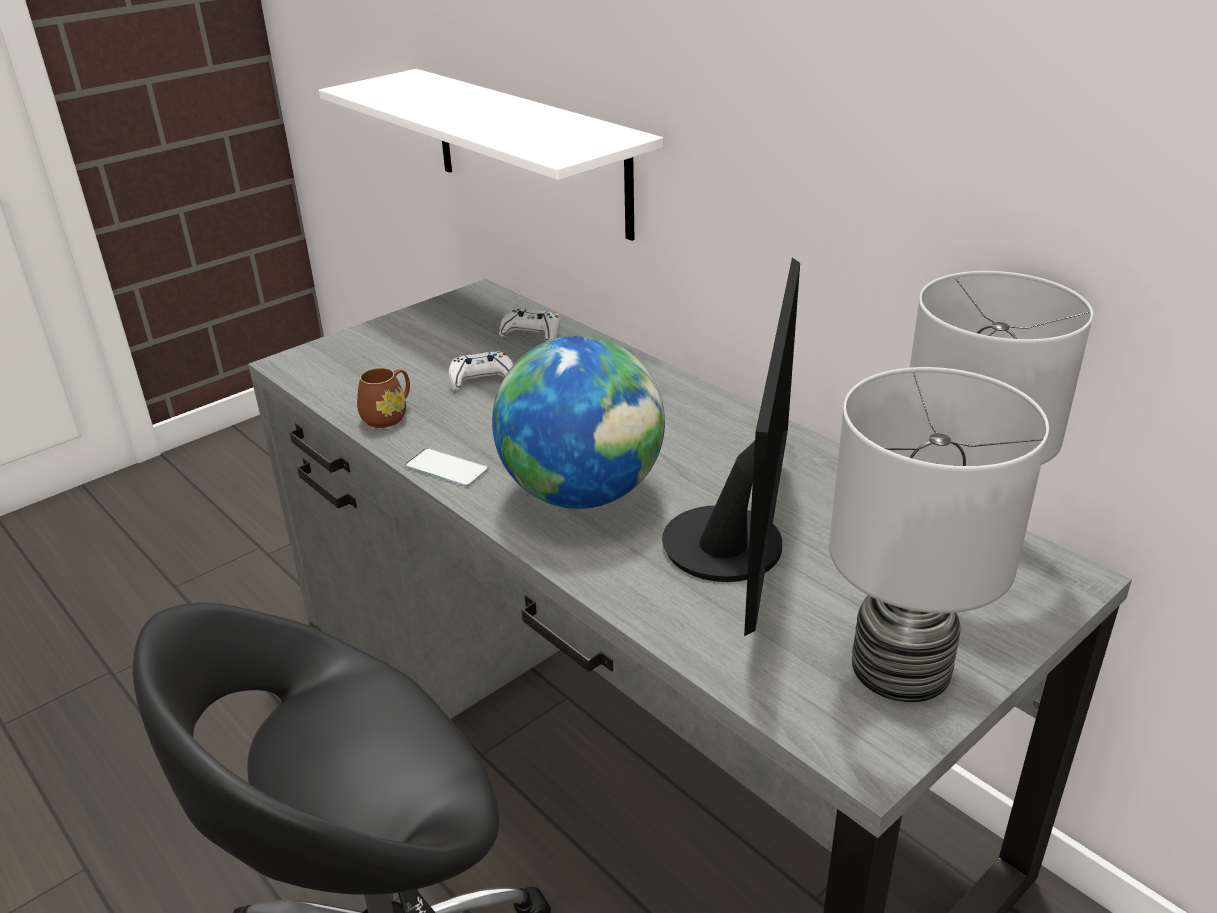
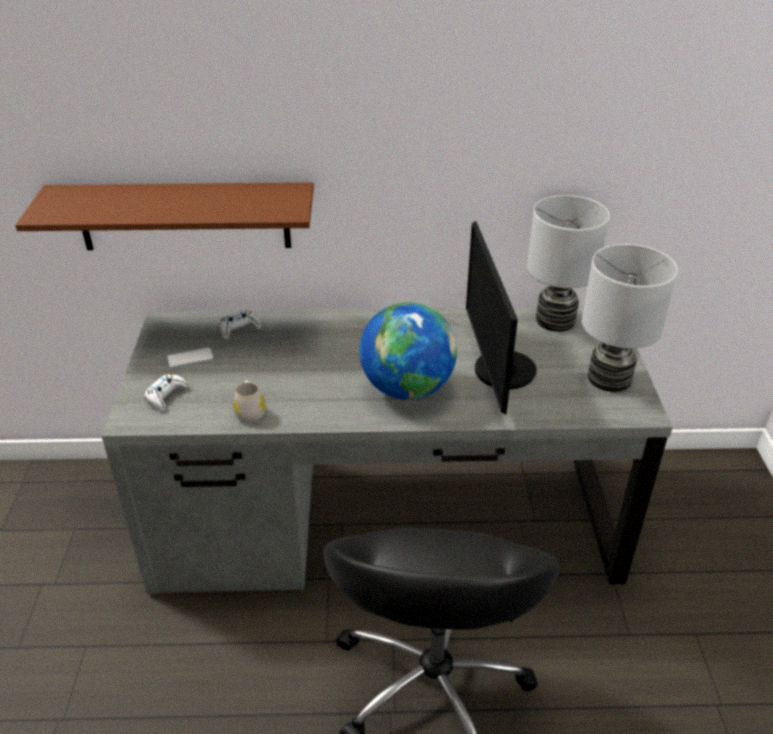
camera: 50 degrees left, 5 degrees up
(389, 416) = (250, 411): brown mug -> white mug
(446, 468) = (329, 416): phone -> phone (190, 358)
(481, 379) = (260, 366): white game controller -> white game controller (166, 396)
(529, 151) = (184, 216): white shelf -> brown shelf
(737, 546) = (497, 371): monitor -> monitor turned 150 degrees counterclockwise

